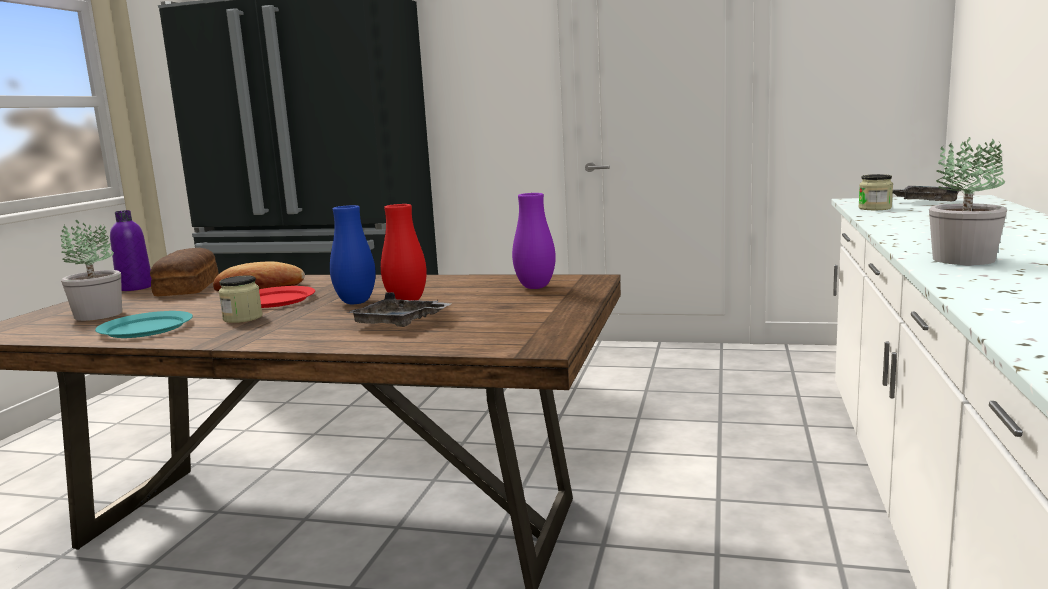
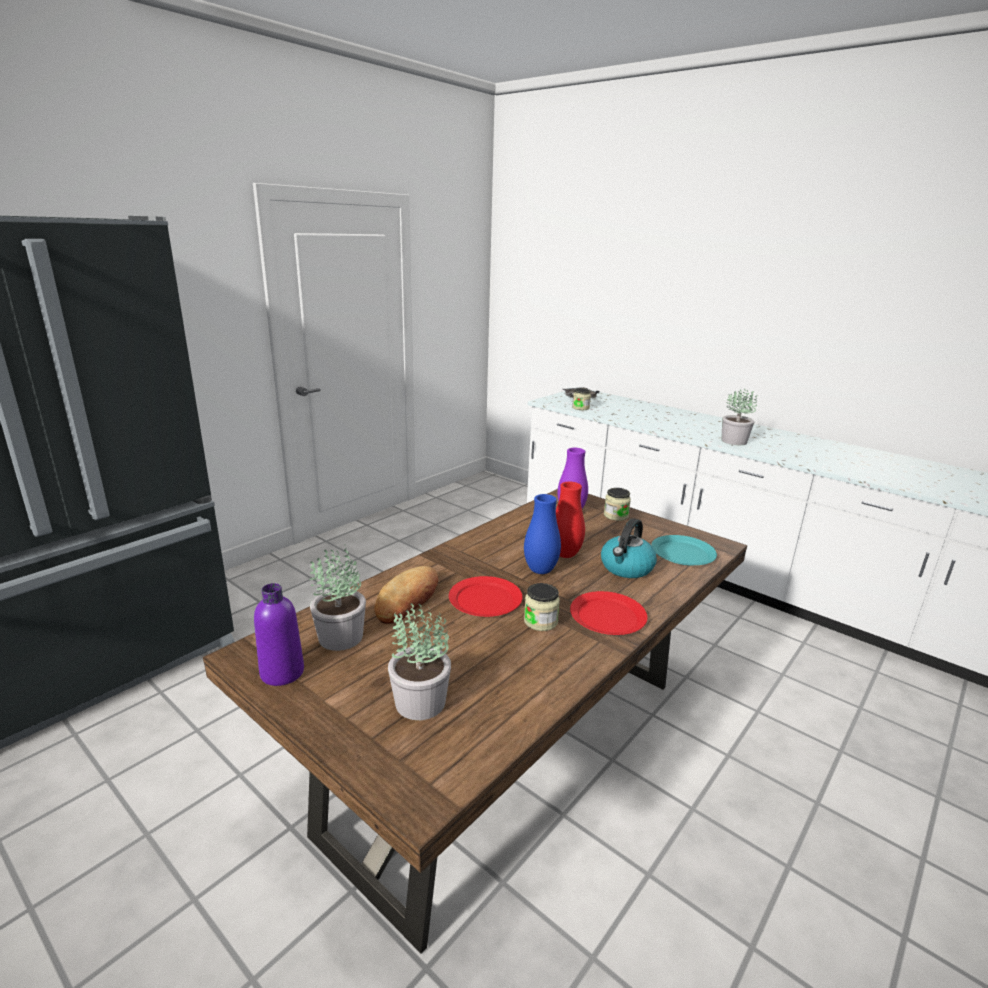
camera: 65 degrees left, 10 degrees up
(145, 328) = (527, 673): turquoise plate -> turquoise plate (683, 553)
(189, 286) = (340, 636): bread -> potted plant
(268, 333) = (607, 616): none -> red plate
(399, 323) = (626, 568): grey tray -> kettle
(558, 300) = (616, 515): none -> jar

